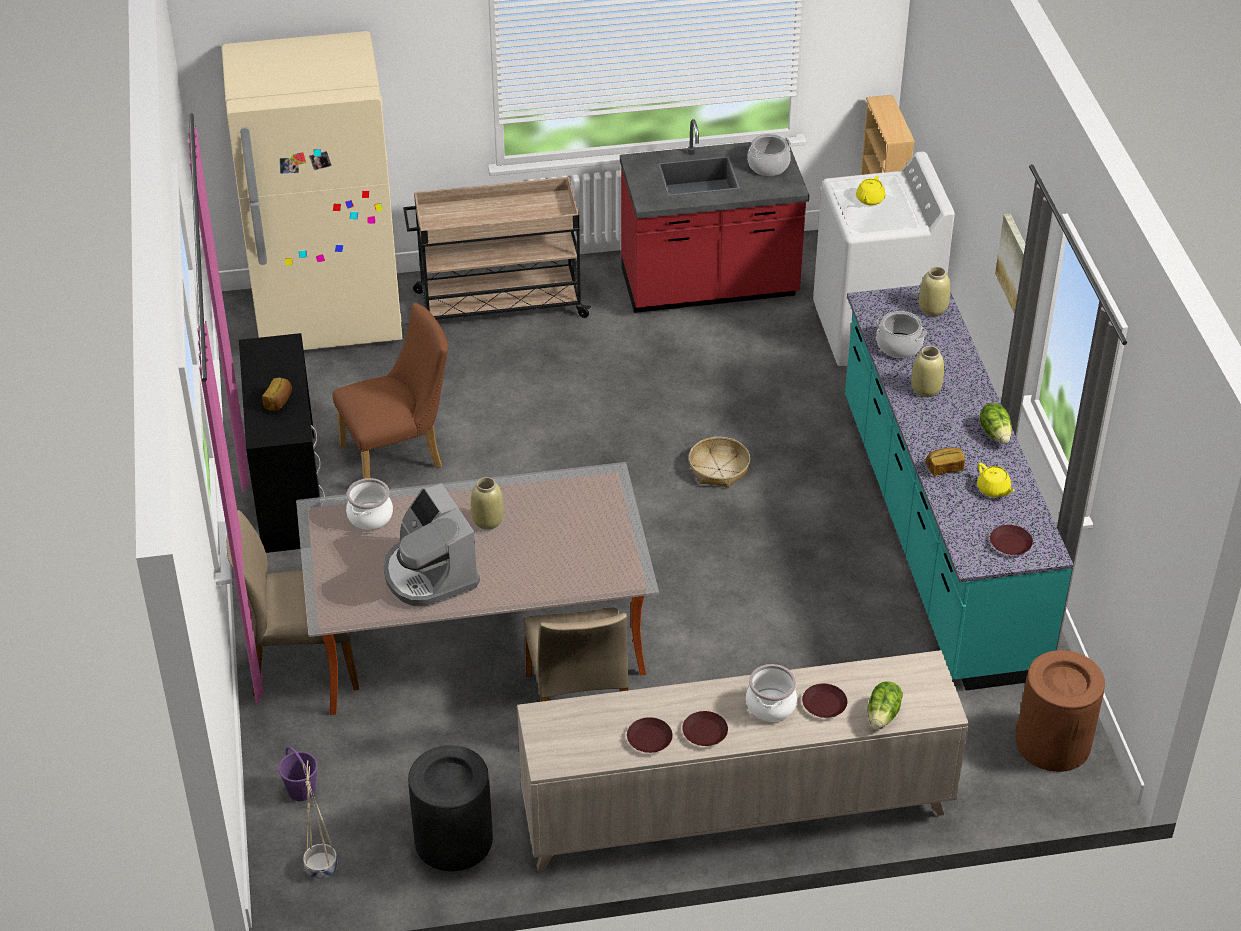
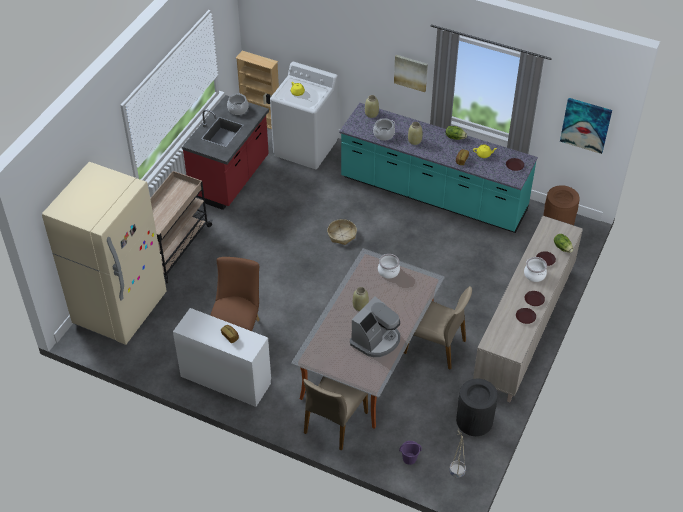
camera: 55 degrees left, 5 degrees up
(288, 493) = (225, 379): black desk -> white desk
(370, 516) = (324, 342): cooking pot -> cooking pot (388, 271)
(429, 574) = (376, 340): coffee machine -> coffee machine turned 60 degrees counterclockwise
(1153, 547) = (585, 125): none -> picture

